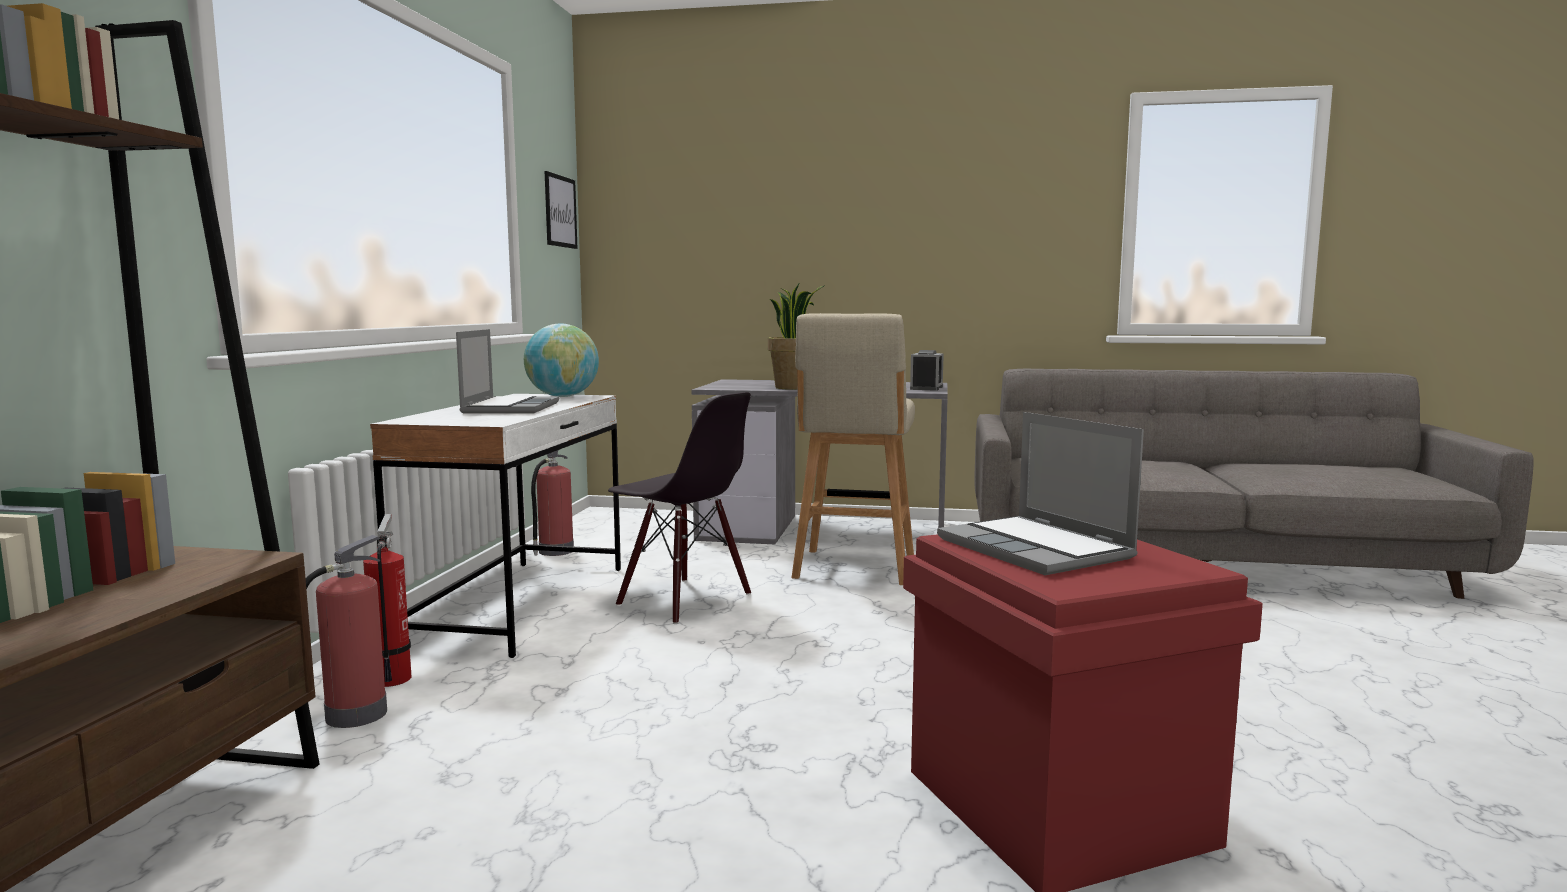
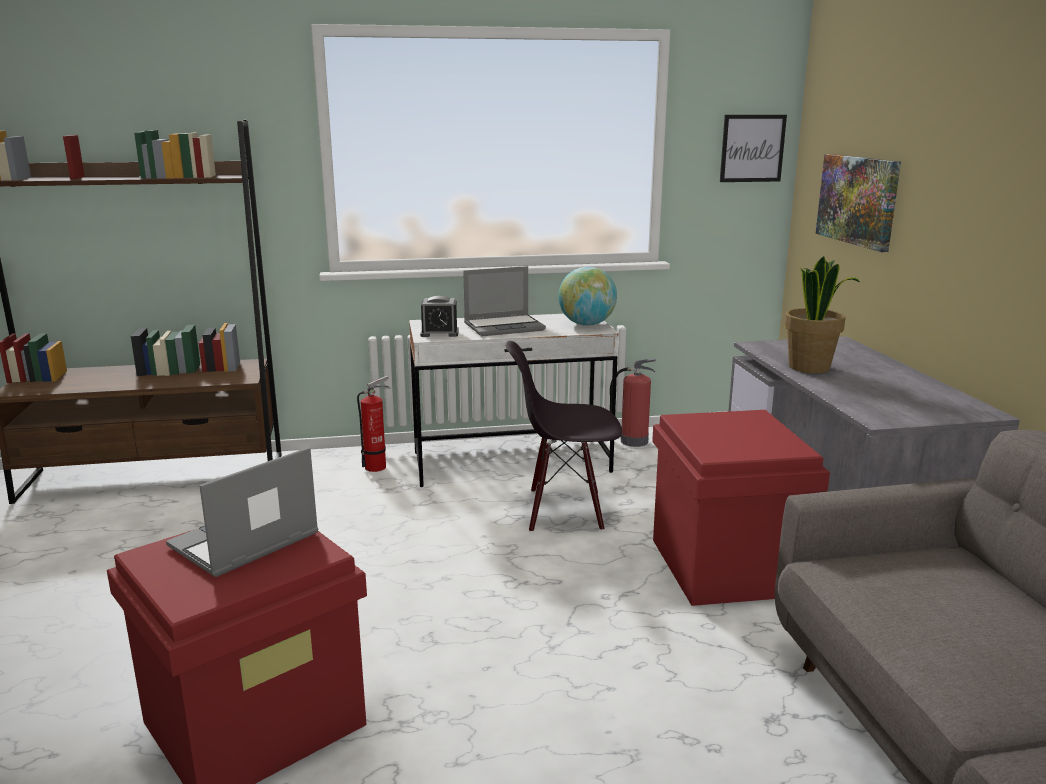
camera: 70 degrees right, 10 degrees up
(353, 716) = (327, 474): fire extinguisher -> none
(683, 600) = (564, 510): black chair -> black chair turned 75 degrees clockwise
(701, 255) = (858, 200): none -> picture
(854, 568) = (723, 565): beige stool -> red storage box
(926, 388) = (913, 416): alarm clock -> alarm clock (439, 333)

